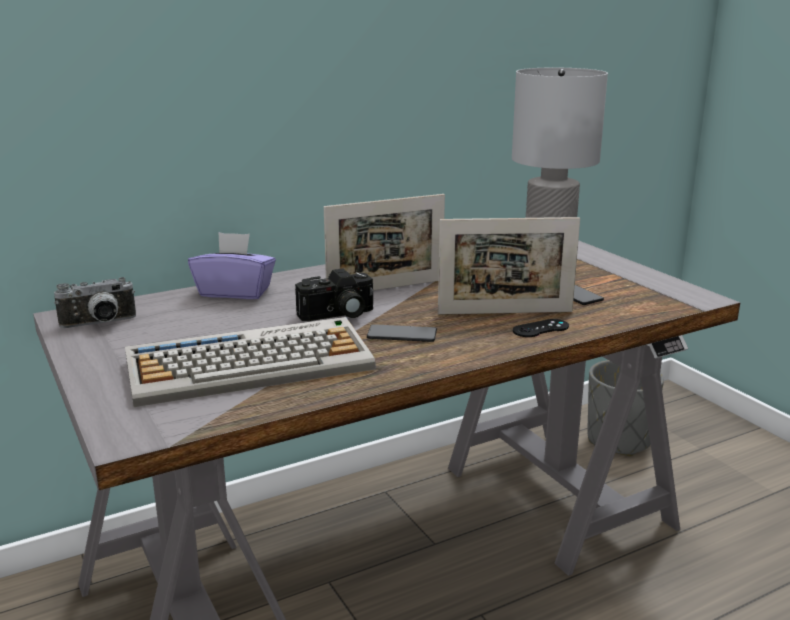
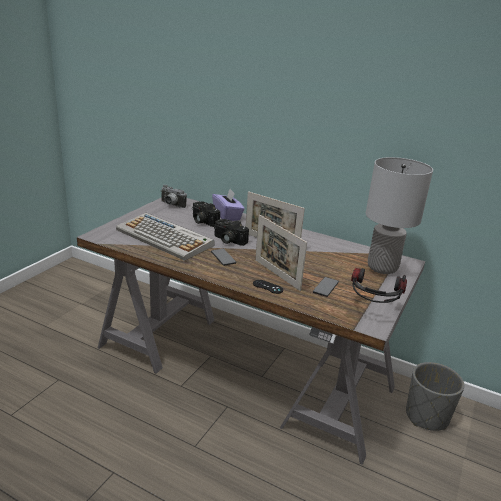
camera: 55 degrees right, 5 degrees up
(226, 316) = (202, 221): none -> camera
(658, 287) = (372, 310): none -> headphones

